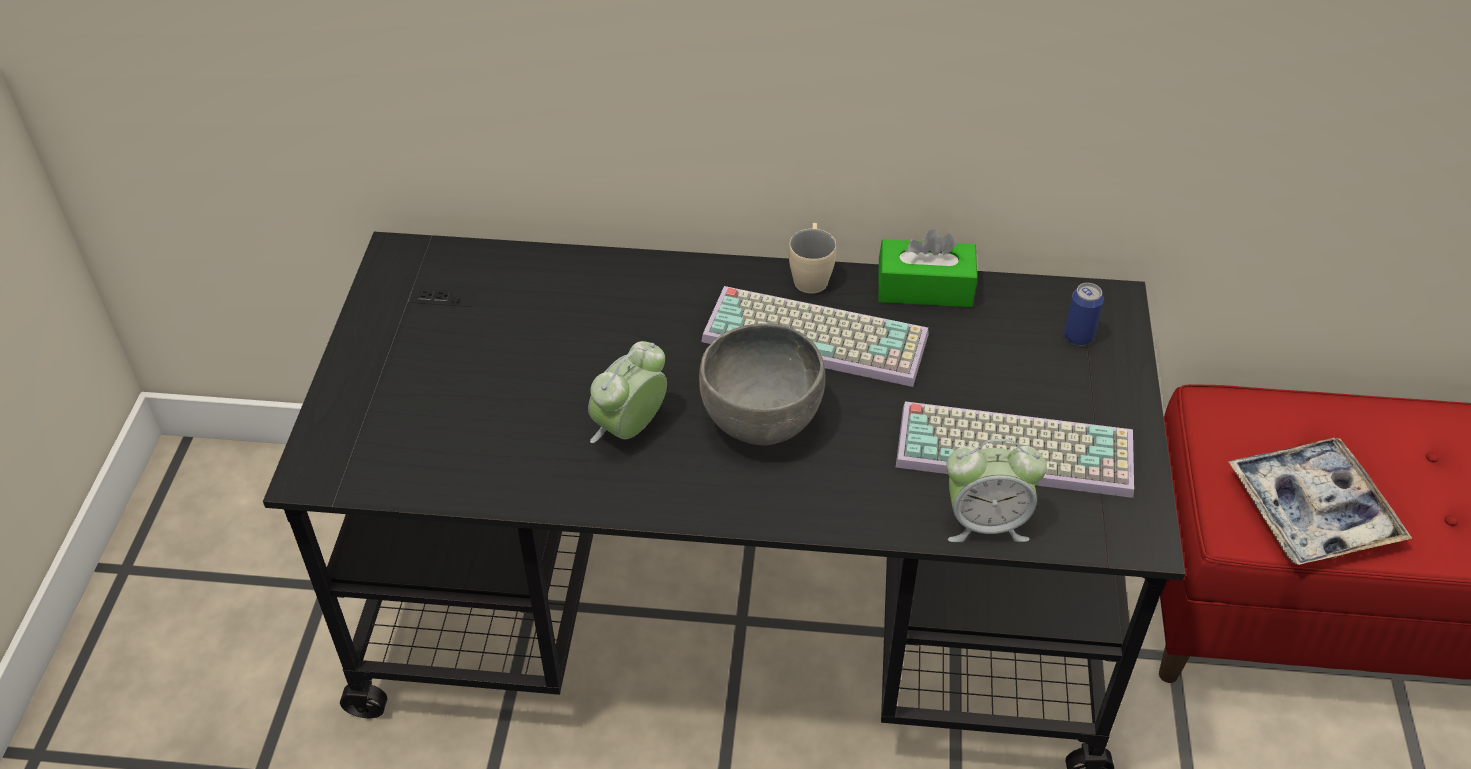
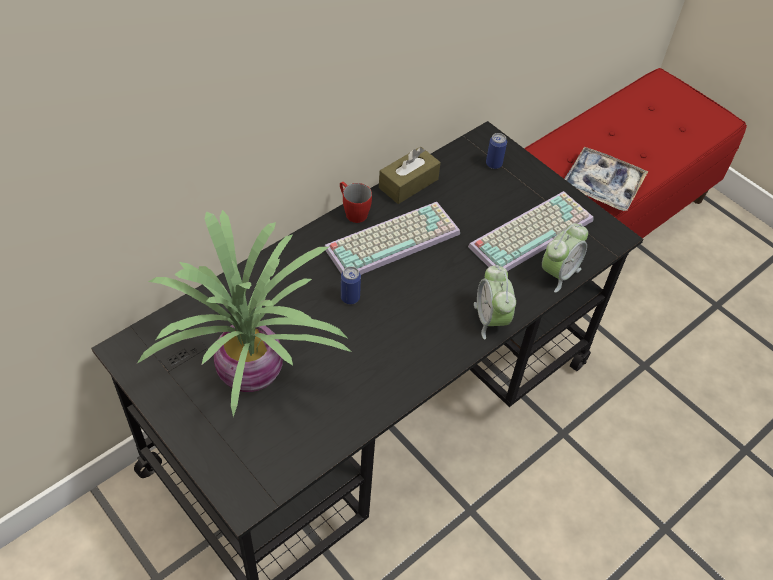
camera: 50 degrees left, 5 degrees up
(484, 360) = (253, 370): none -> potted plant
(630, 429) = (369, 347): alarm clock -> alarm clock (491, 319)
(681, 363) = (350, 298): none -> can
(760, 422) = (421, 299): grey bowl -> none
(811, 275) = (352, 211): beige mug -> red mug
(925, 288) = (408, 183): green tissue box -> brown tissue box

